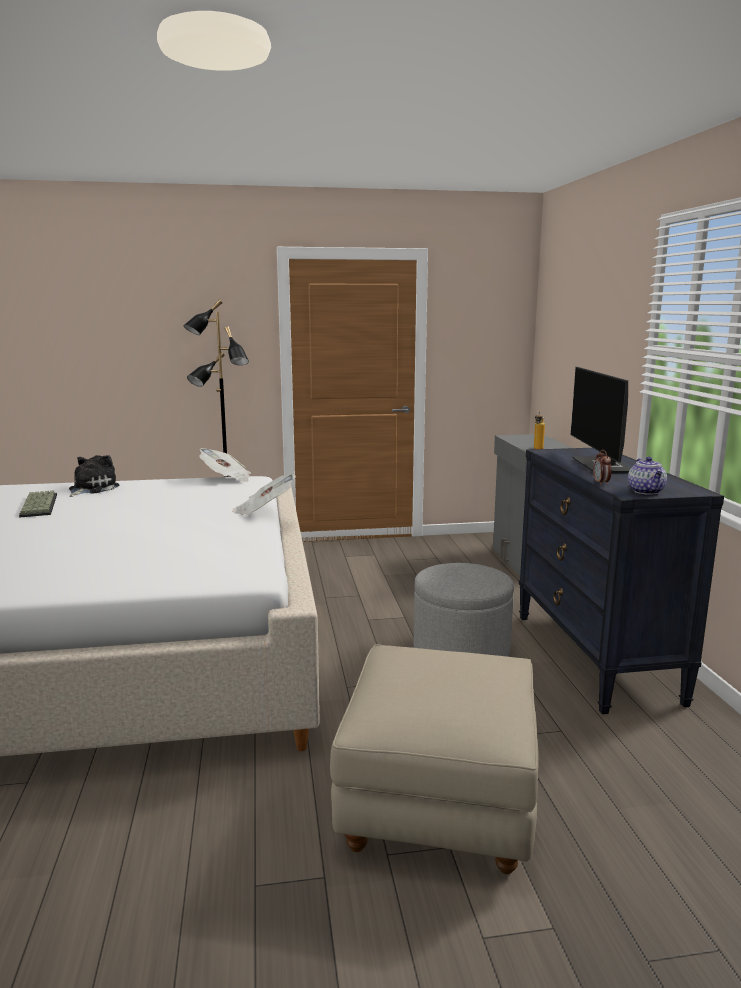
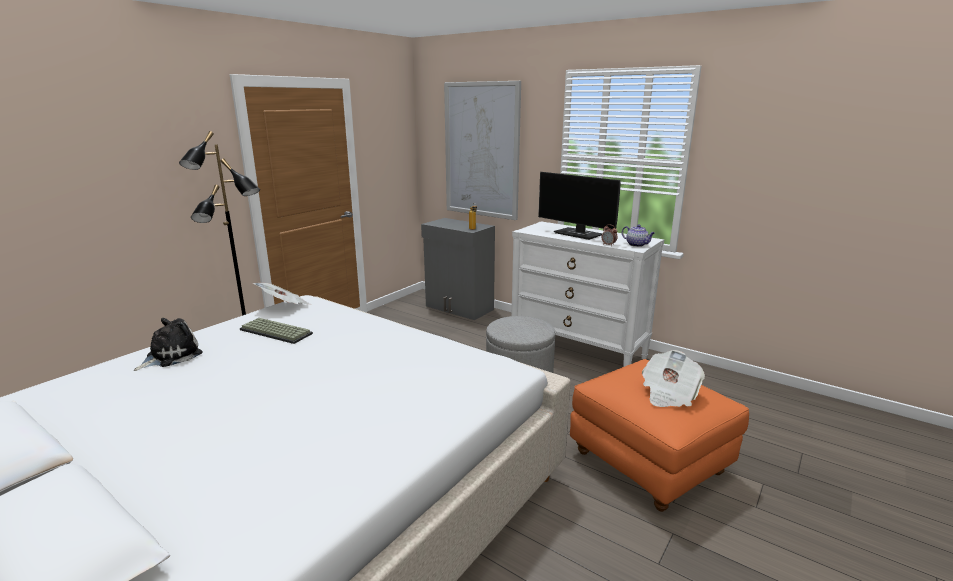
camera: 45 degrees left, 5 degrees up
(37, 505) = (158, 392): keyboard -> keyboard (274, 332)
(91, 489) = (171, 356): plush toy -> plush toy turned 60 degrees clockwise
(264, 511) = (393, 323): newspaper -> newspaper (668, 394)
(439, 805) = (649, 463): beige ottoman -> orange ottoman
(581, 341) = (482, 150): none -> picture
(595, 657) = (578, 351): black dresser -> white dresser

